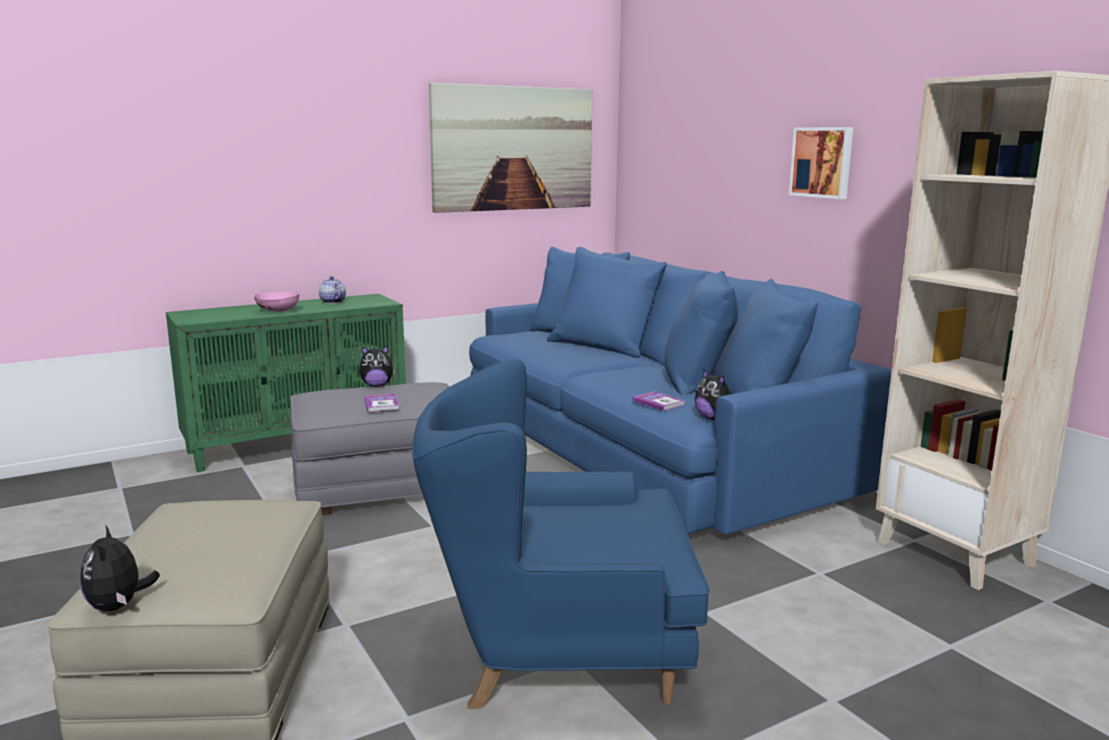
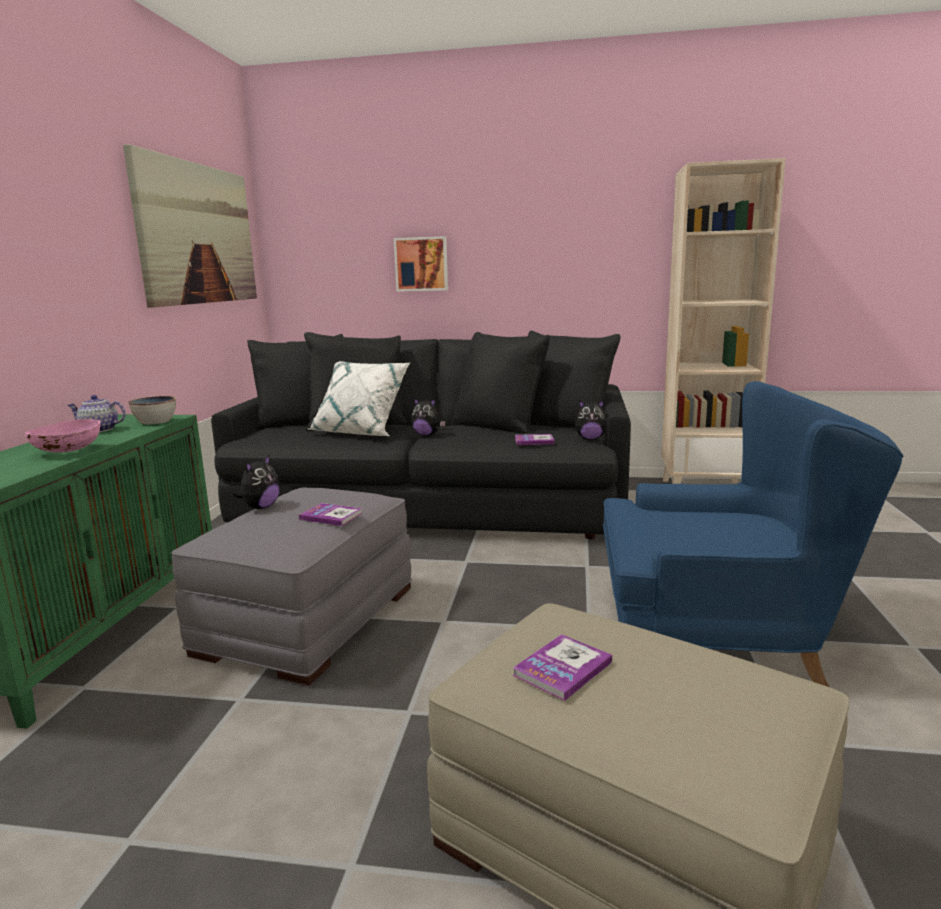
camera: 50 degrees left, 0 degrees up
(118, 606) = (791, 775): plush toy -> plush toy (427, 435)
(200, 520) = (562, 668): none -> book
(368, 304) = (156, 422): none -> bowl
(557, 646) = (719, 636): blue armchair -> blue armchair turned 120 degrees counterclockwise
(573, 353) = (361, 432): none -> white pillow
(645, 446) = (431, 502): blue sofa -> black sofa
(822, 162) = (528, 237): picture -> picture (421, 264)

